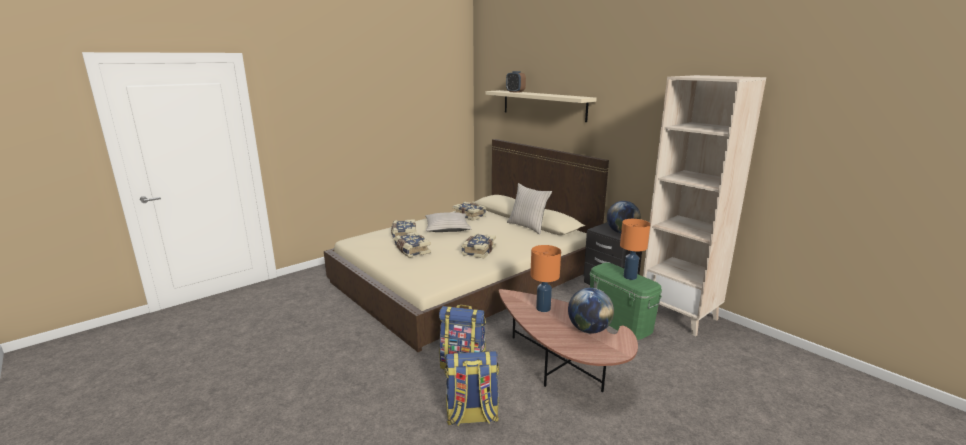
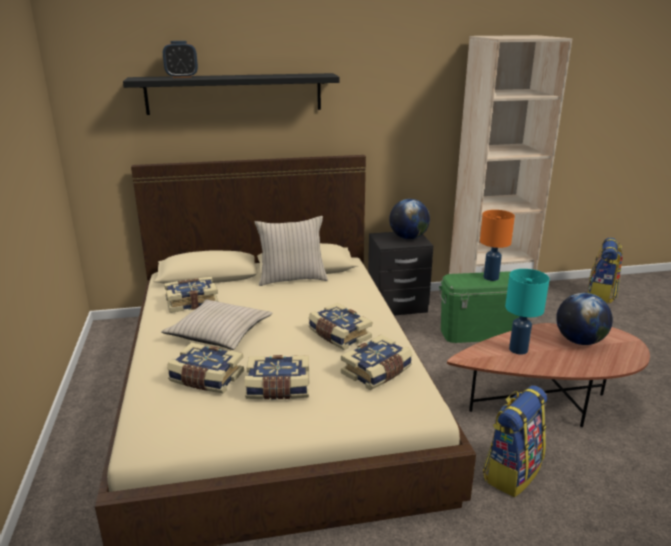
camera: 60 degrees left, 5 degrees up
(451, 268) = (377, 372): none -> book
(471, 416) = (628, 503): backpack -> backpack (601, 295)
(543, 105) = (234, 93): beige shelf -> black shelf
(543, 309) = (519, 350): orange table lamp -> turquoise table lamp

